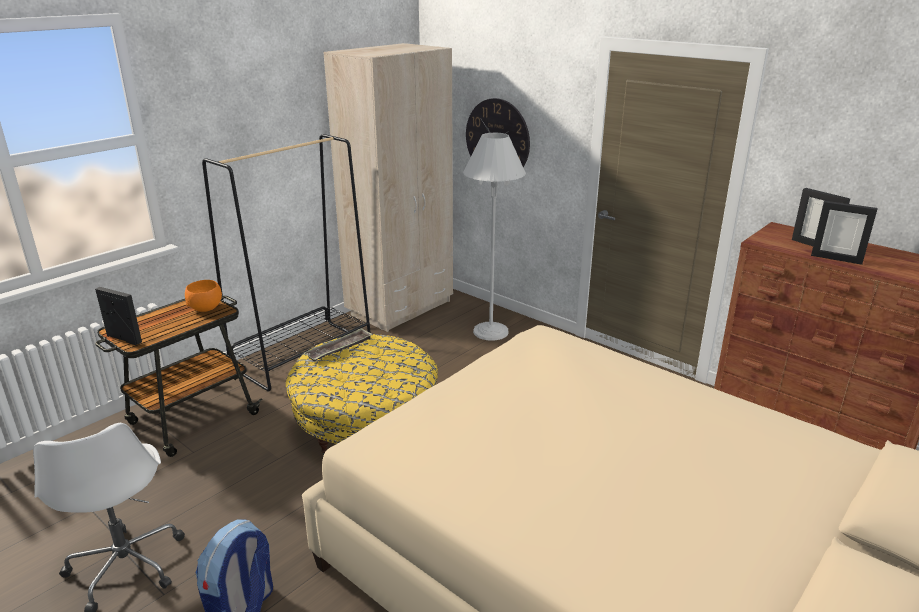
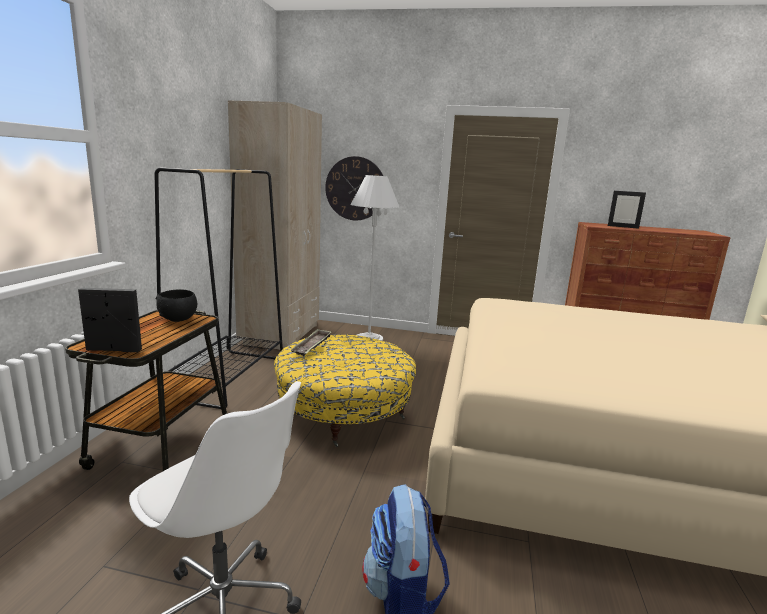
camera: 30 degrees left, 10 degrees down
(206, 308) = (178, 319): orange bowl -> black bowl
(836, 258) = (646, 230): picture frame -> none

